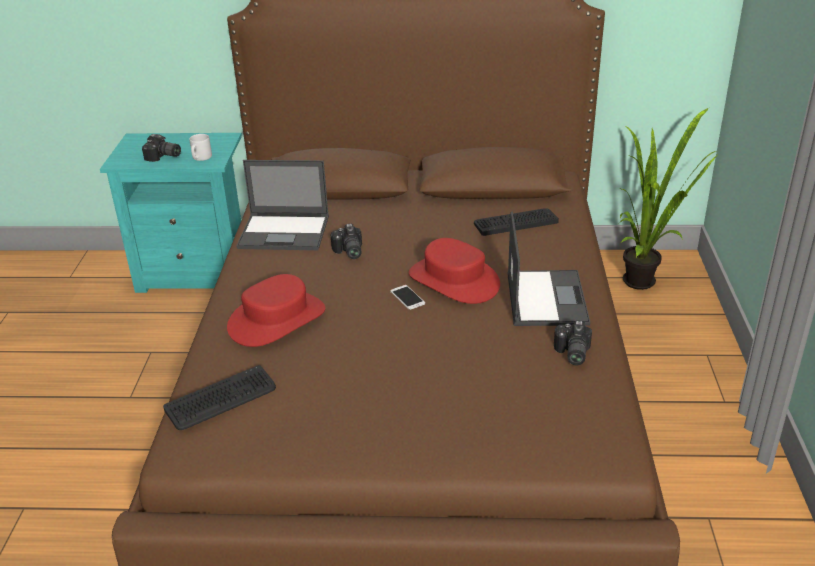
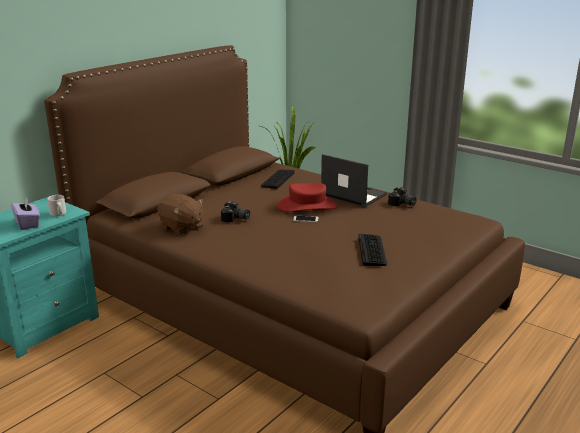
camera: 55 degrees left, 10 degrees down
(163, 157) = (28, 224): camera -> purple tissue box
(221, 399) = (332, 286): keyboard -> keyboard (372, 250)
(277, 319) = (274, 253): red hat -> none
(285, 232) = (181, 228): laptop -> brown plush toy

